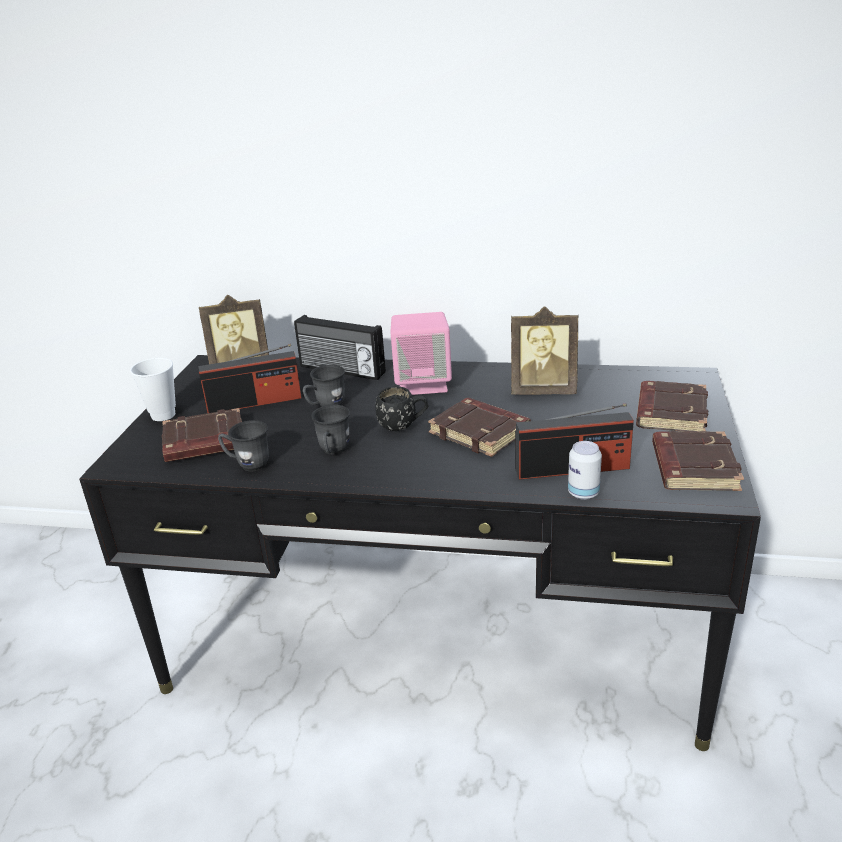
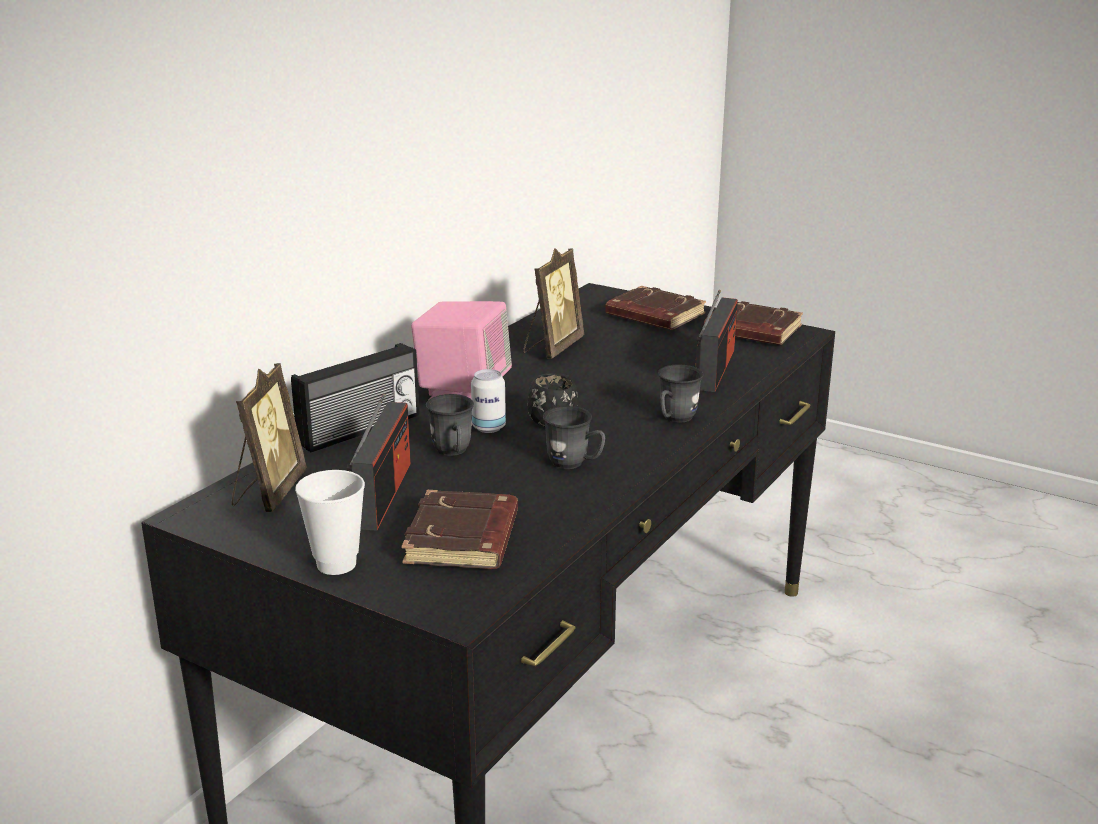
camera: 70 degrees left, 5 degrees down
(247, 464) = (554, 516): grey mug -> grey mug (674, 419)
(481, 432) = (609, 389): brown book -> none
(583, 493) = (759, 374): can -> can (489, 428)

